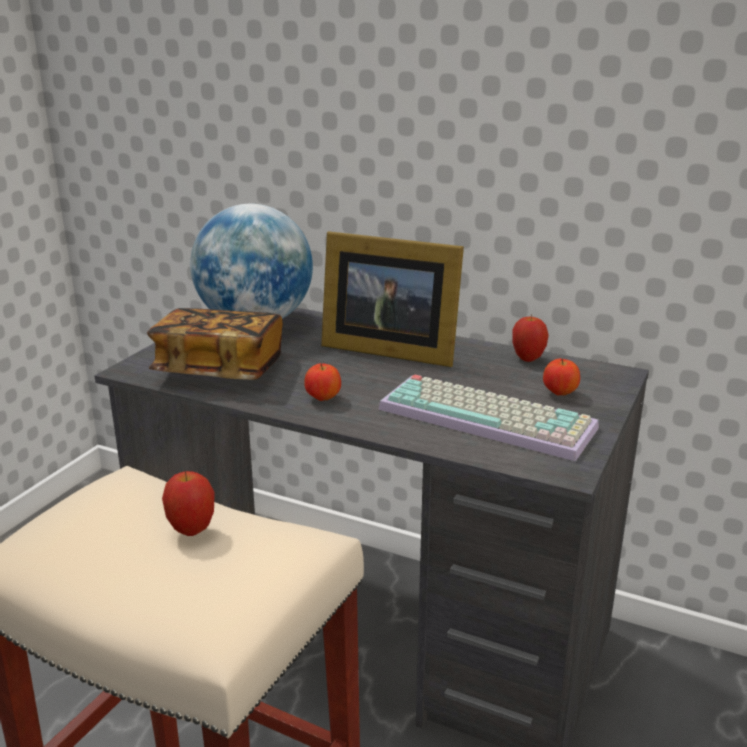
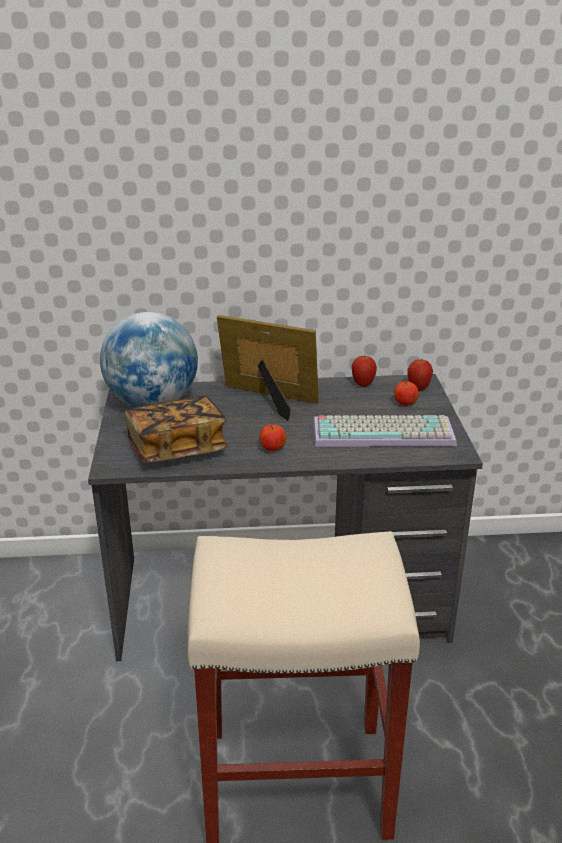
camera: 30 degrees left, 5 degrees up
(192, 530) = (301, 559): apple -> apple (418, 388)
(387, 349) = (269, 400): picture frame -> picture frame turned 150 degrees counterclockwise

